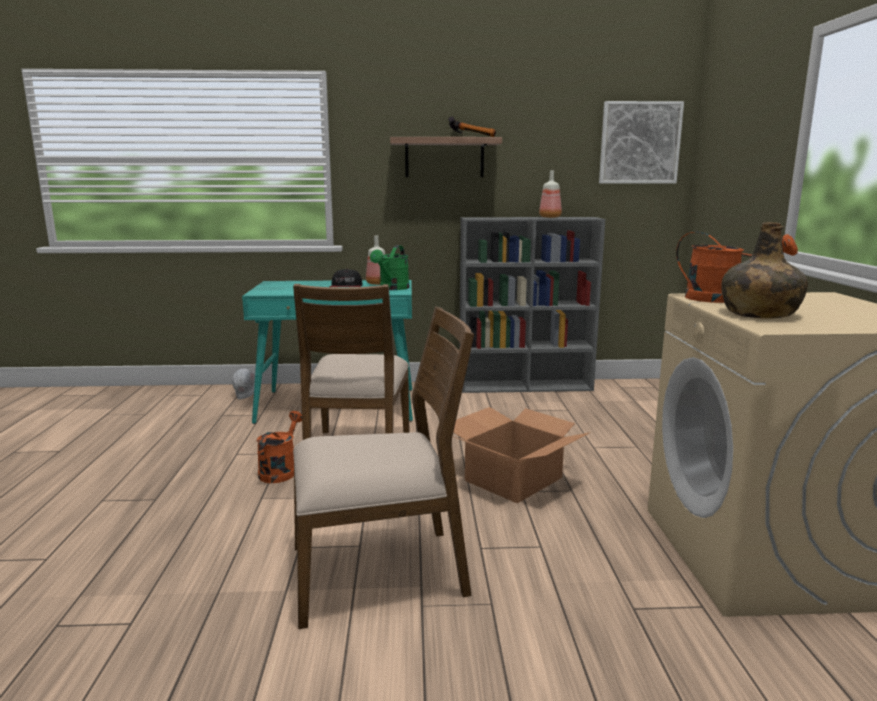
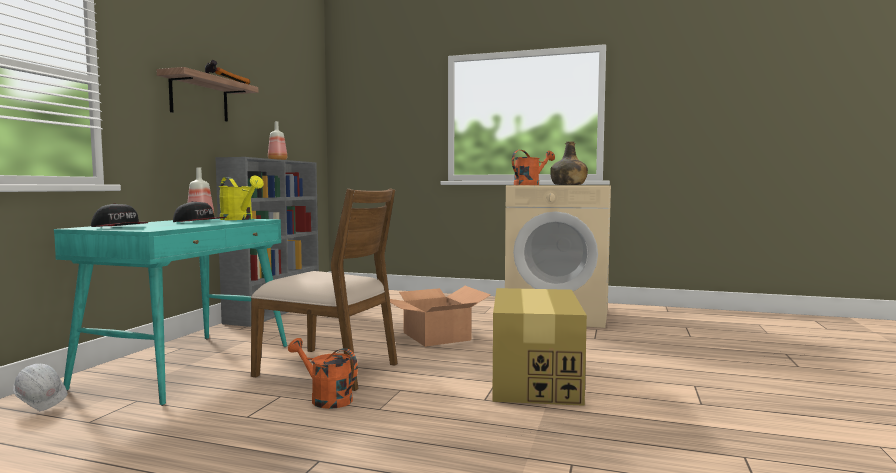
camera: 70 degrees left, 10 degrees down
(277, 286) = (120, 227): none -> cap
(379, 571) = (535, 380): brown chair -> cardboard box
(392, 288) = (240, 219): green watering can -> yellow watering can
(639, 143) = (305, 109): picture -> none

